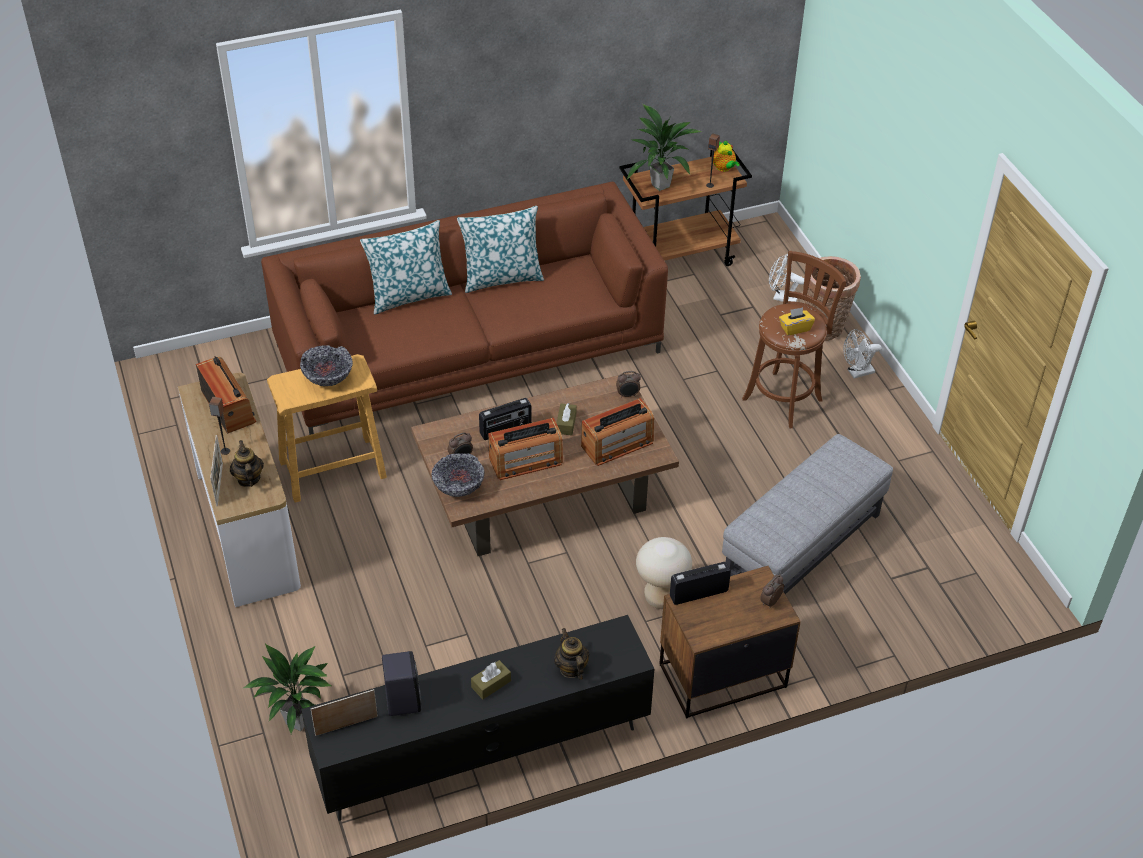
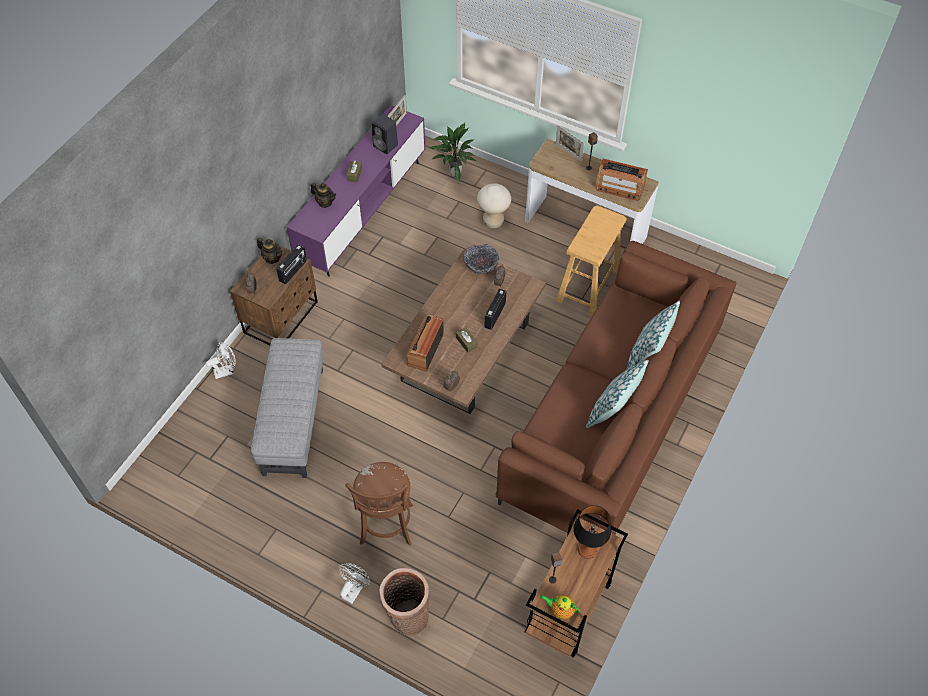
camera: 140 degrees right, 10 degrees up
(248, 479) = (559, 163): teapot -> teapot (272, 258)
(328, 378) = (595, 237): bowl -> none
(482, 751) = (363, 213): black tv stand -> purple tv stand
(526, 461) = (463, 304): radio -> none
(660, 185) = (587, 550): potted plant -> table lamp
(661, 598) = (346, 336): beige stool -> beige stool (493, 222)
(781, 297) = (462, 626): white fan -> white fan (226, 371)
(795, 328) = (375, 479): yellow tissue box -> none

